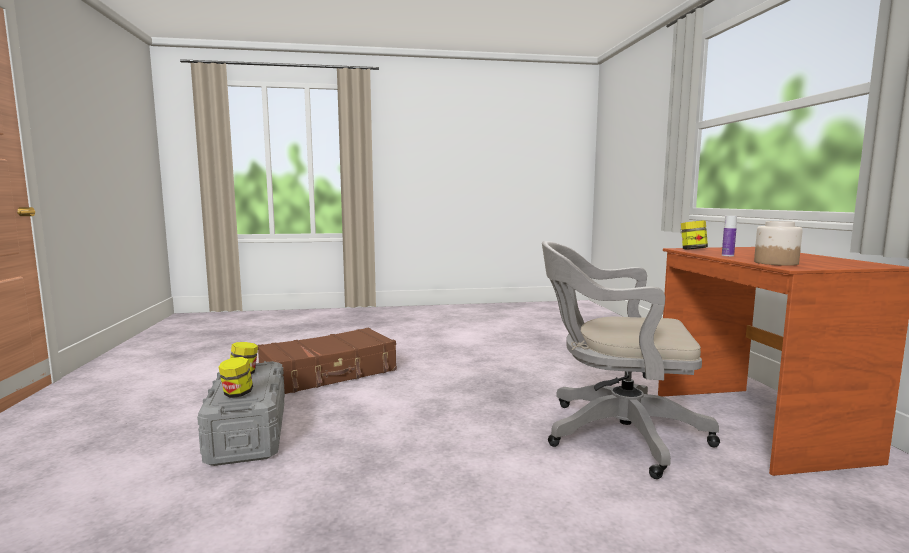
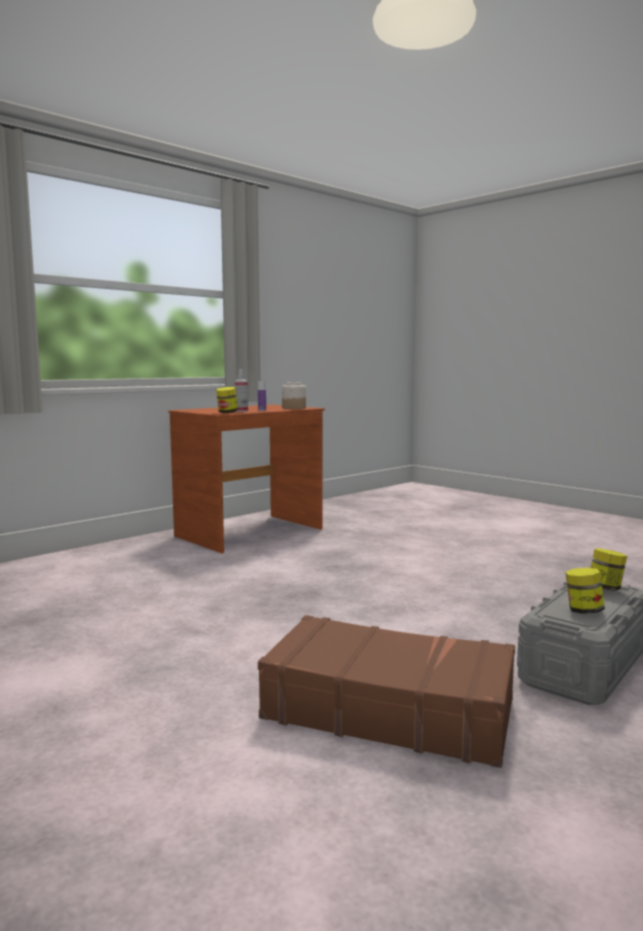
camera: 125 degrees left, 0 degrees up
(614, 433) = (321, 556): grey office chair -> none
(715, 252) = (241, 411): none -> spray bottle

